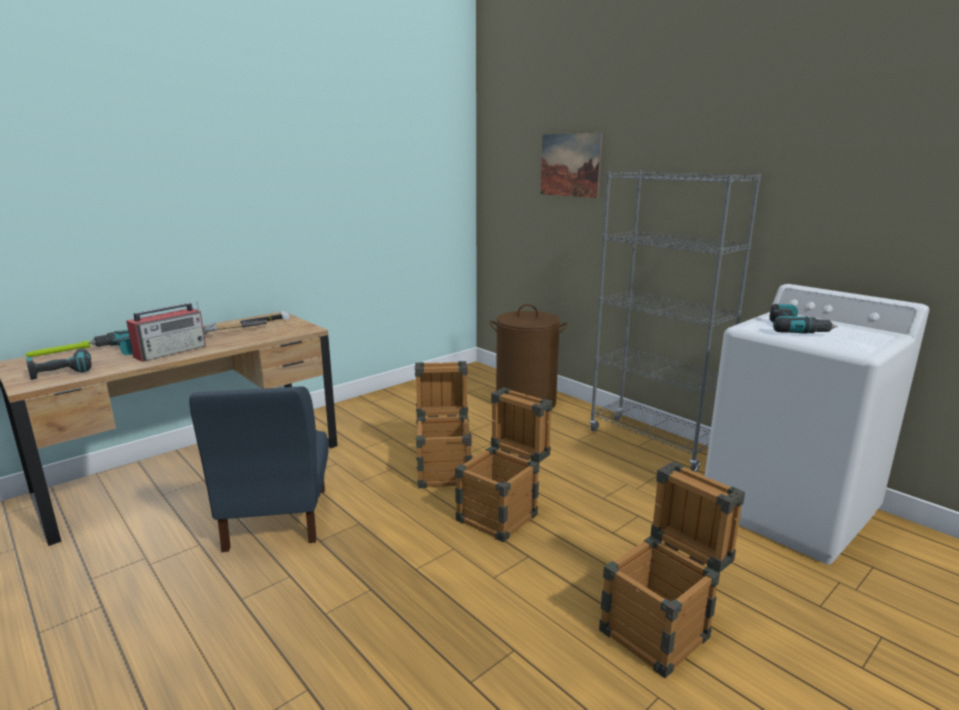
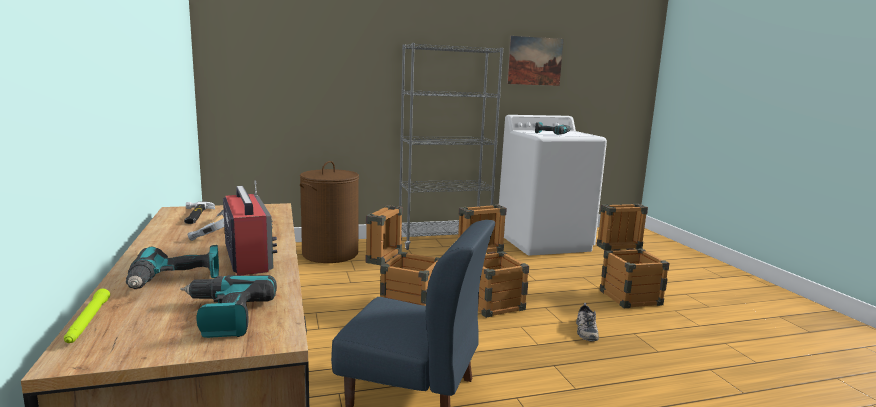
camera: 65 degrees left, 5 degrees down
(486, 600) = (585, 330): none -> shoe
(570, 165) = (327, 37): picture -> picture (535, 61)

